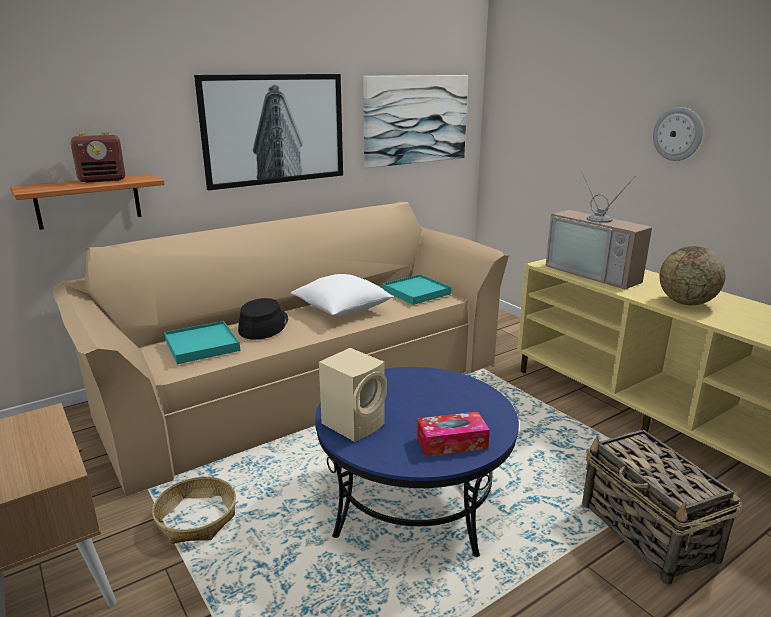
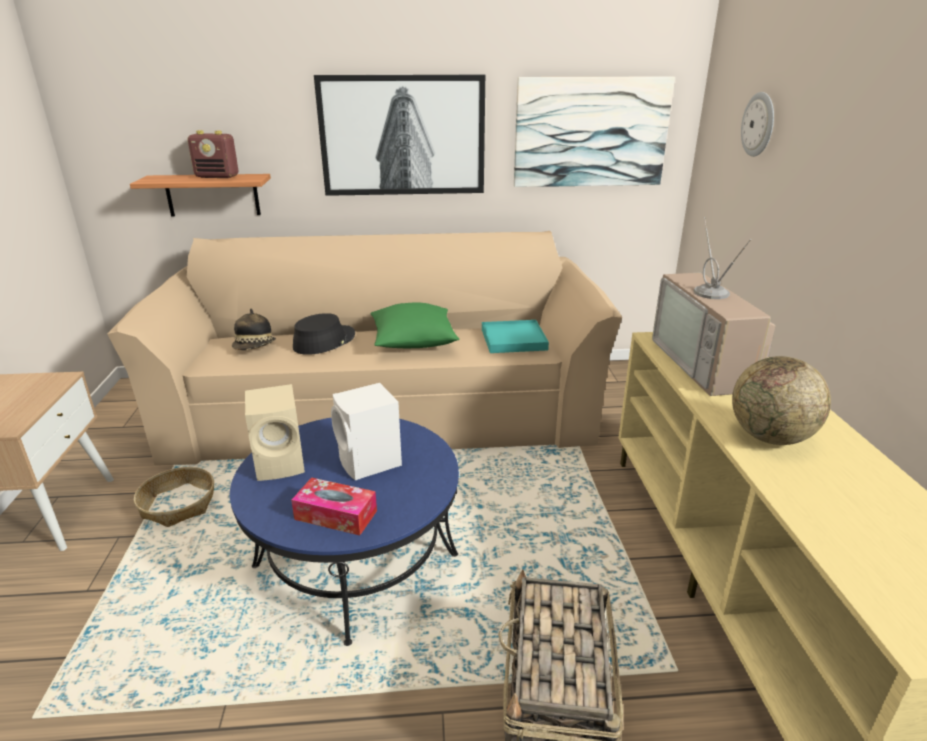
camera: 30 degrees right, 5 degrees up
(202, 345) = (255, 348): turquoise tray -> hat
(342, 310) = (413, 342): white pillow -> green pillow
(425, 402) = (370, 463): none -> white speaker
(678, 134) = (878, 182): wall clock -> wall clock (759, 124)

